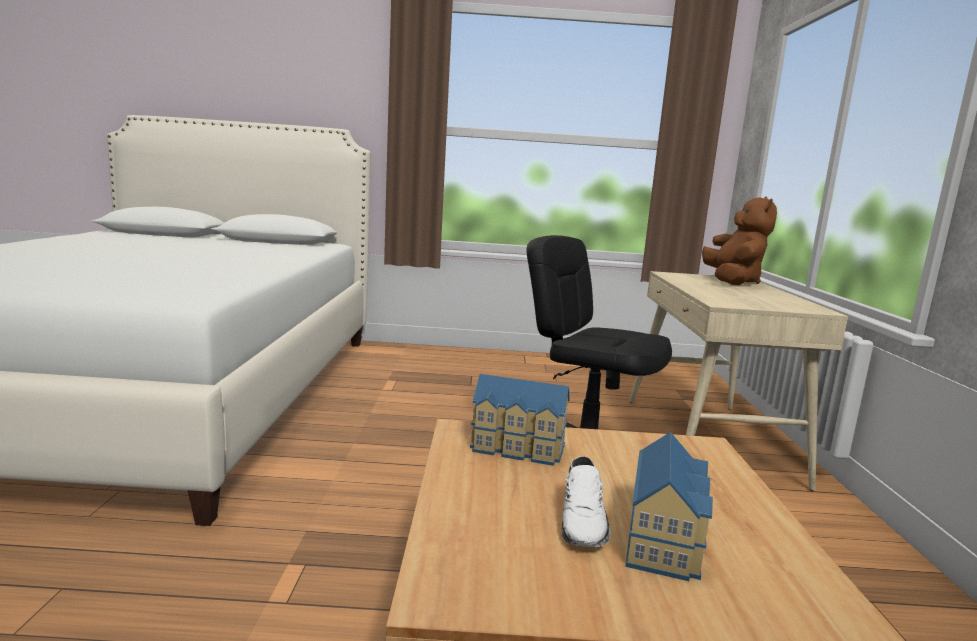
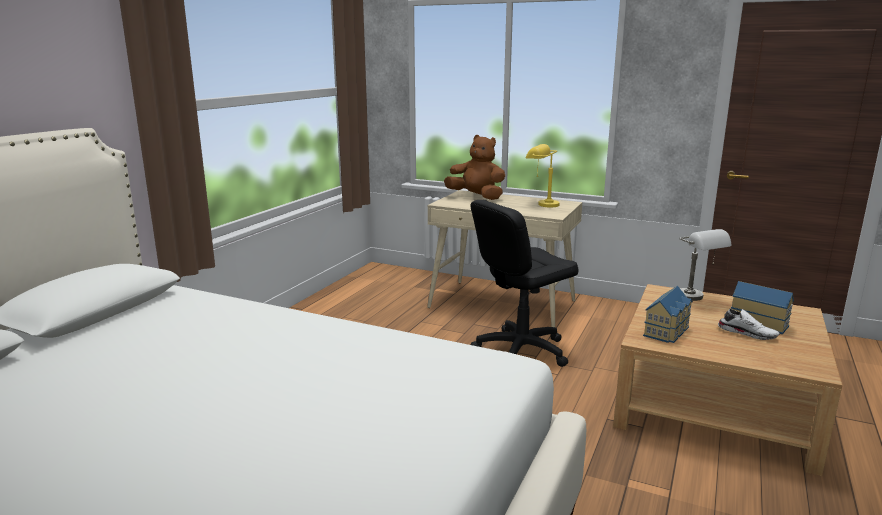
camera: 65 degrees left, 5 degrees up
(711, 477) = (696, 299): none -> grey table lamp
(770, 300) = (541, 204): none -> yellow table lamp

